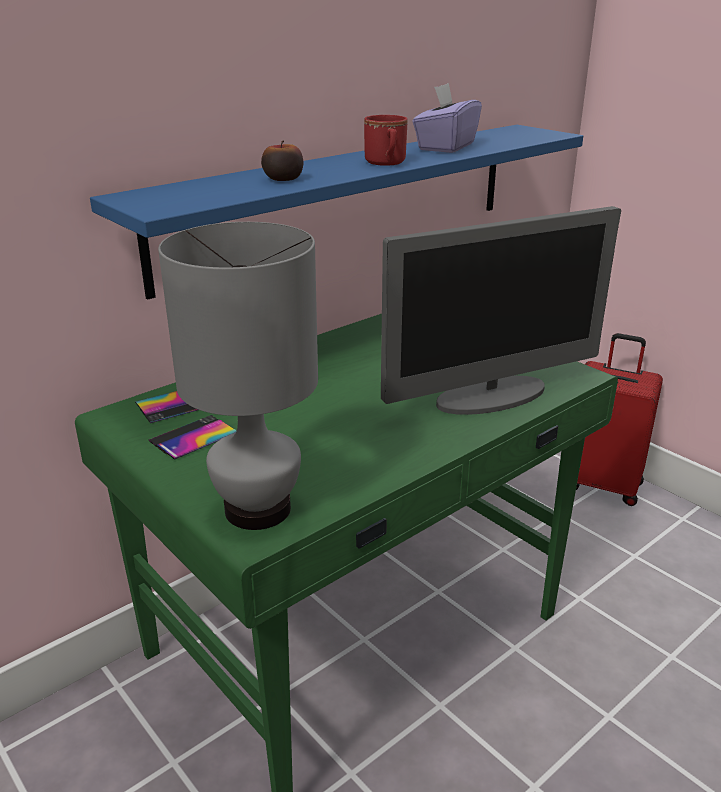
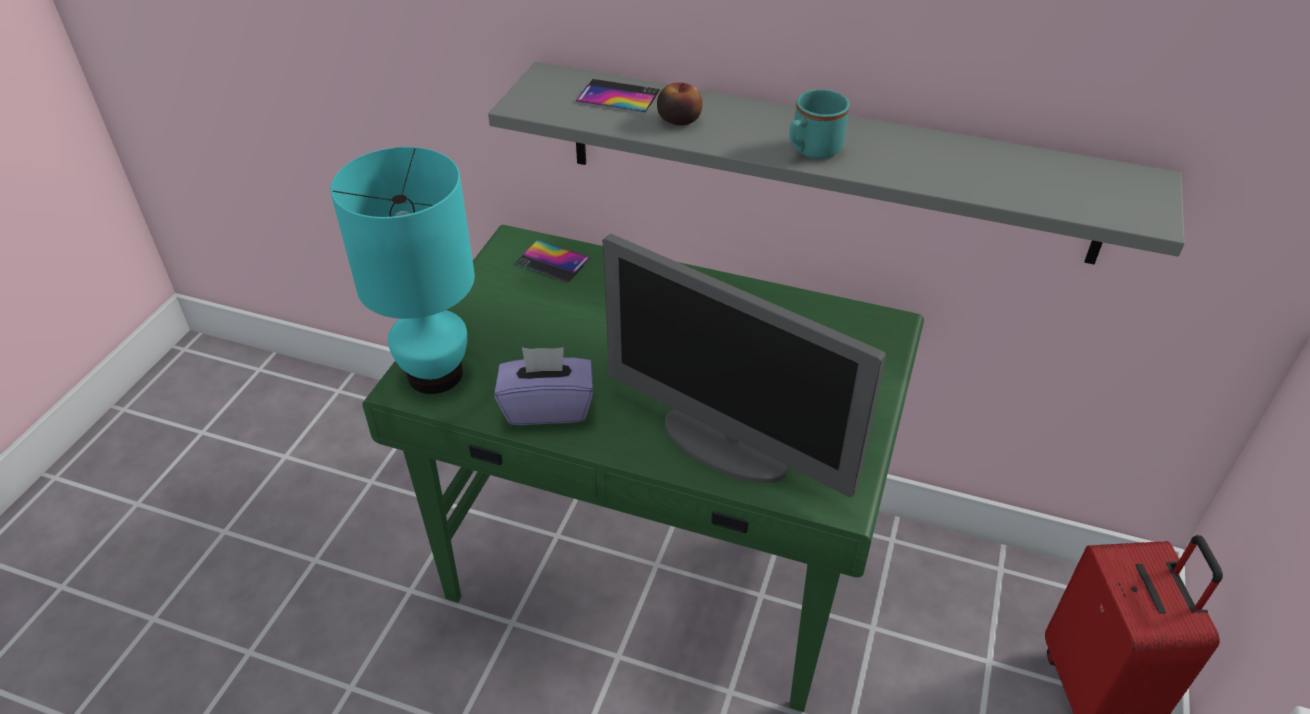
camera: 60 degrees right, 15 degrees up
(193, 437) = (510, 295): phone -> phone (618, 96)
(259, 510) = (435, 375): grey table lamp -> turquoise table lamp
(345, 201) = (826, 162): blue shelf -> grey shelf
(386, 163) = (811, 150): red mug -> turquoise mug
(445, 147) = (945, 161): purple tissue box -> purple tissue box (547, 407)

